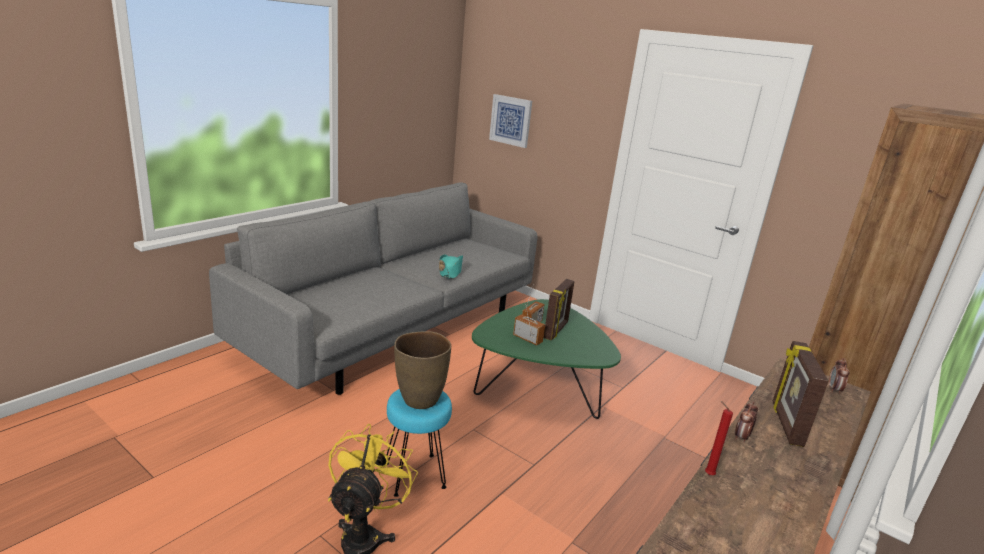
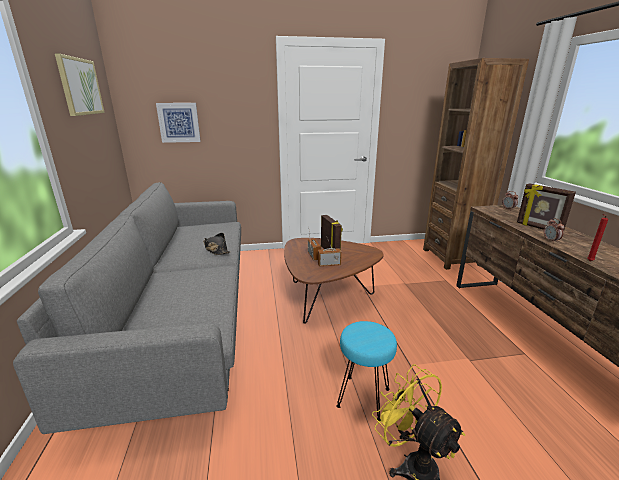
camera: 45 degrees left, 0 degrees up
(407, 71) = (80, 86): none -> picture
(419, 399) = (369, 335): brown vase -> none
(450, 272) = (216, 249): turquoise hat -> black hat
(538, 390) = (326, 298): green coffee table -> brown coffee table

